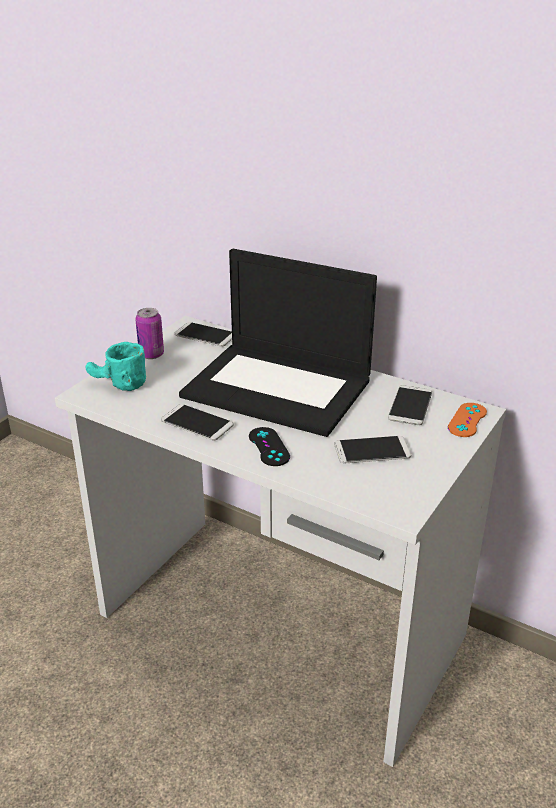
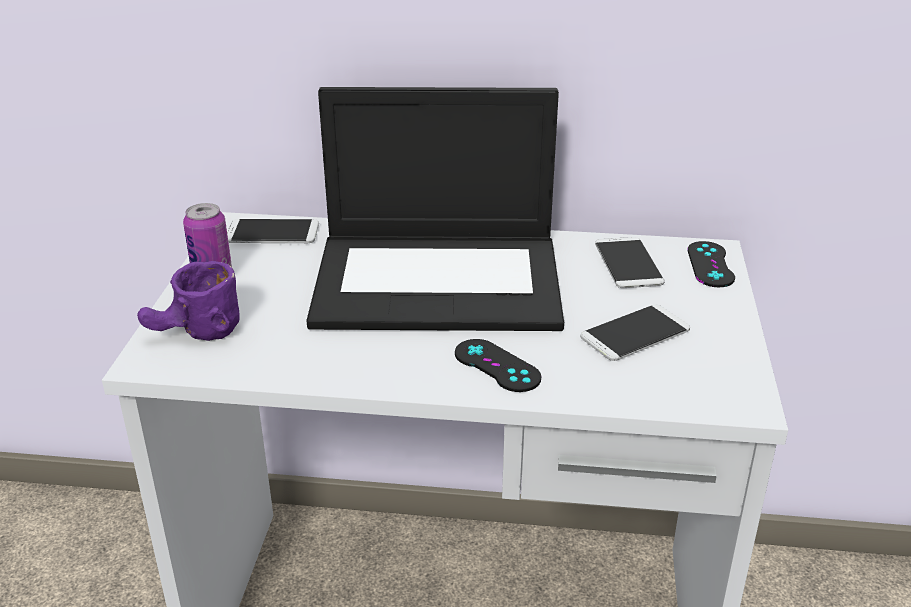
camera: 25 degrees left, 0 degrees up
(117, 385) = (194, 335): turquoise mug -> purple mug
(197, 423) = (365, 360): phone -> none
(467, 420) = (710, 264): orange game controller -> black game controller

